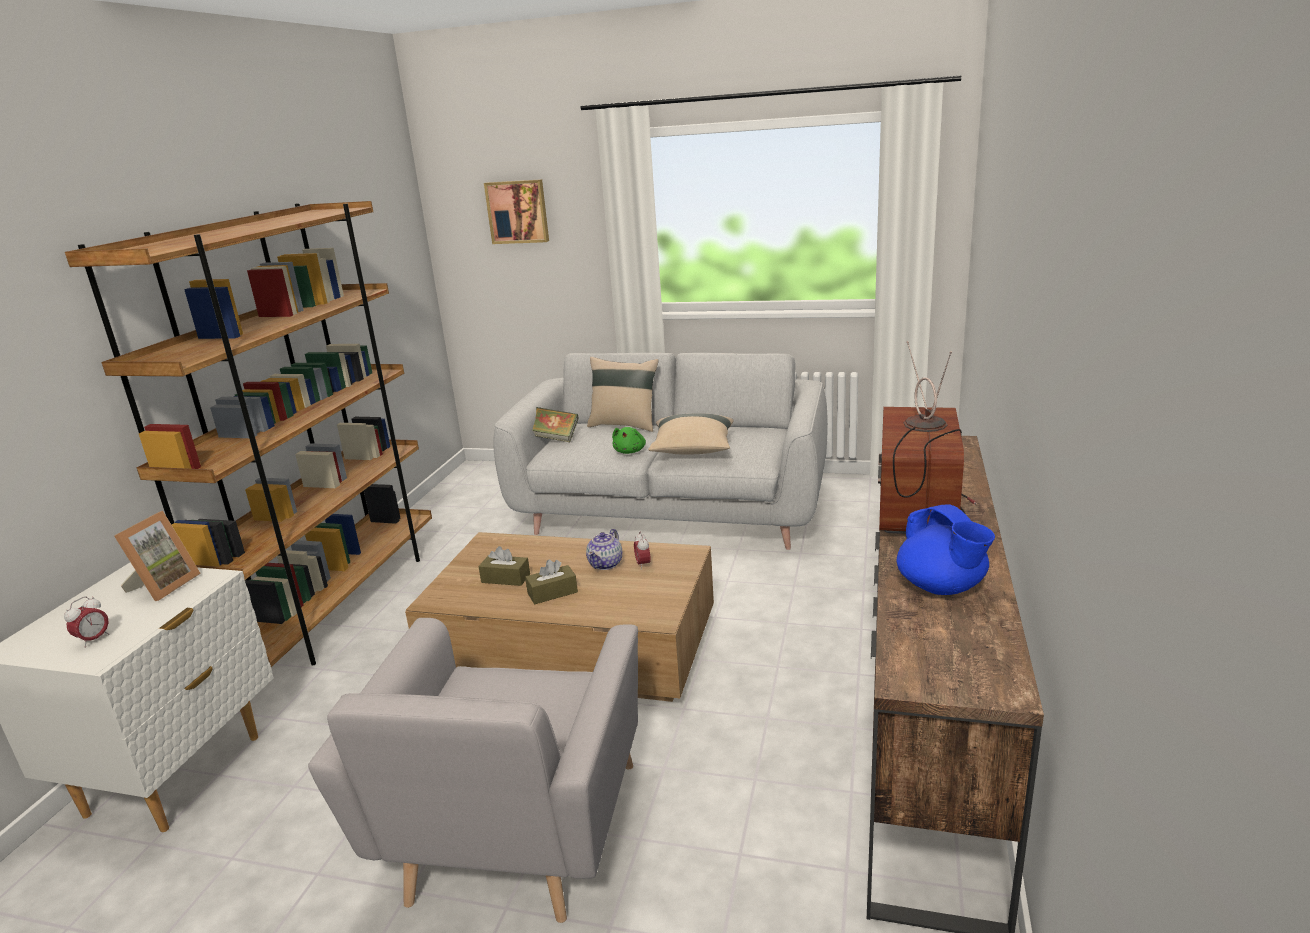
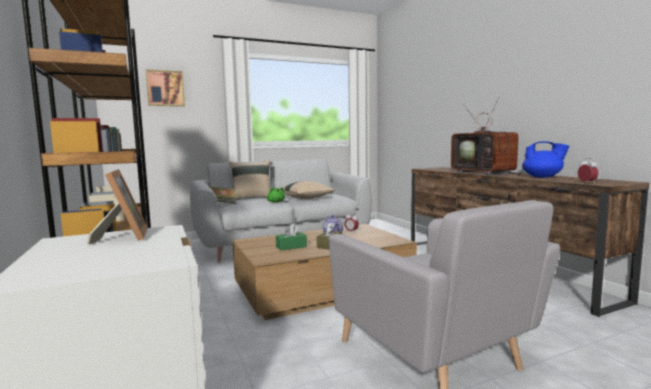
camera: 40 degrees left, 15 degrees down
(94, 640) = (129, 259): alarm clock -> alarm clock (587, 183)
(505, 578) = (291, 247): brown tissue box -> green tissue box

